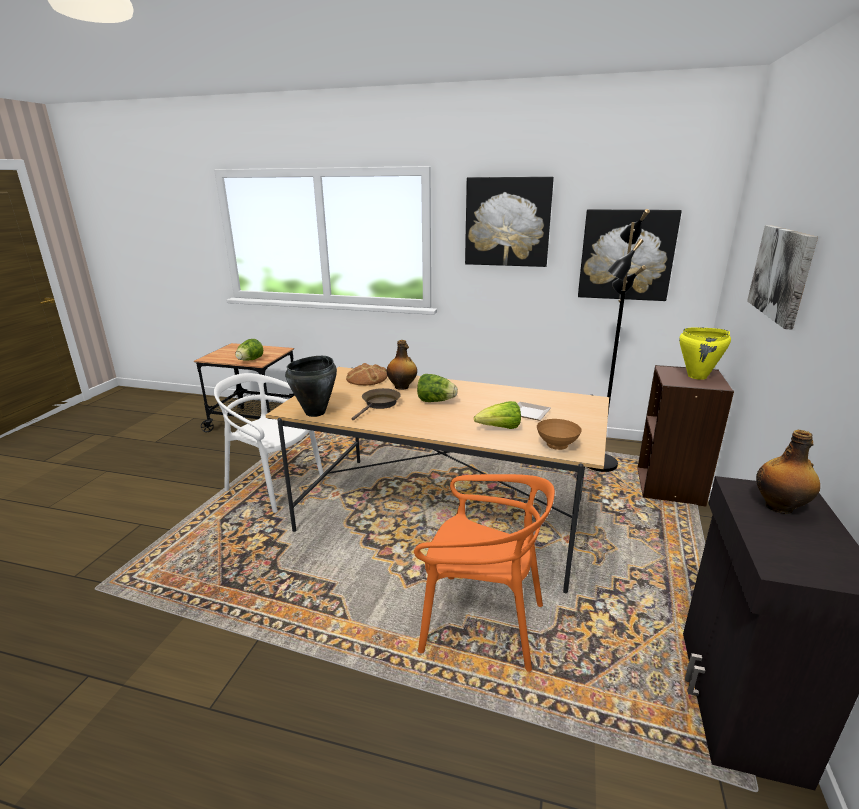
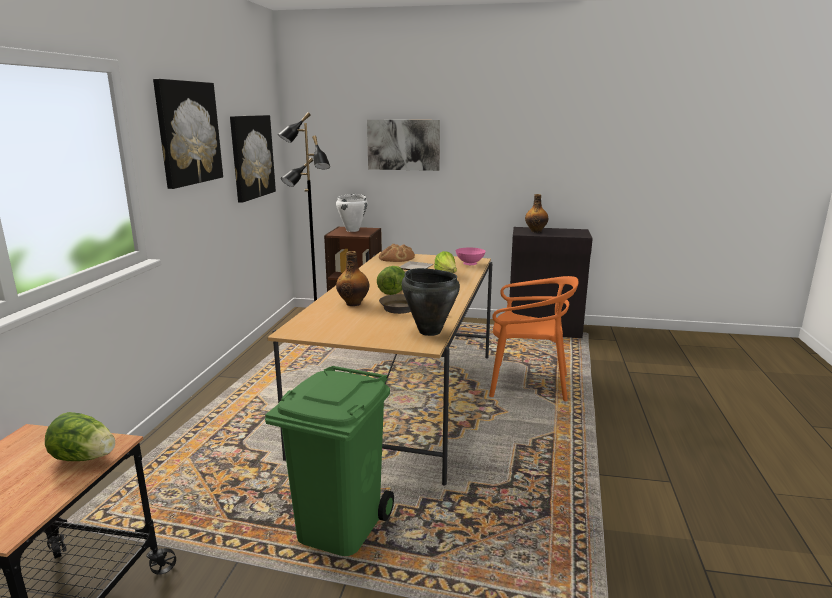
camera: 95 degrees left, 5 degrees down
(274, 485) = (338, 526): white chair -> green trash can
(367, 378) = (323, 318): bread -> bread (396, 257)
(482, 623) = (527, 384): orange chair -> orange chair turned 90 degrees clockwise
(557, 446) = (469, 264): brown bowl -> pink bowl
(697, 376) = (353, 230): yellow cooking pot -> white cooking pot

